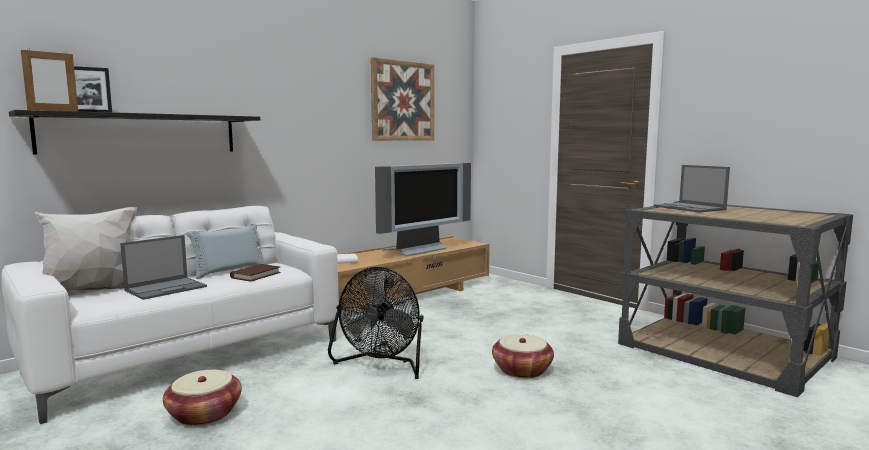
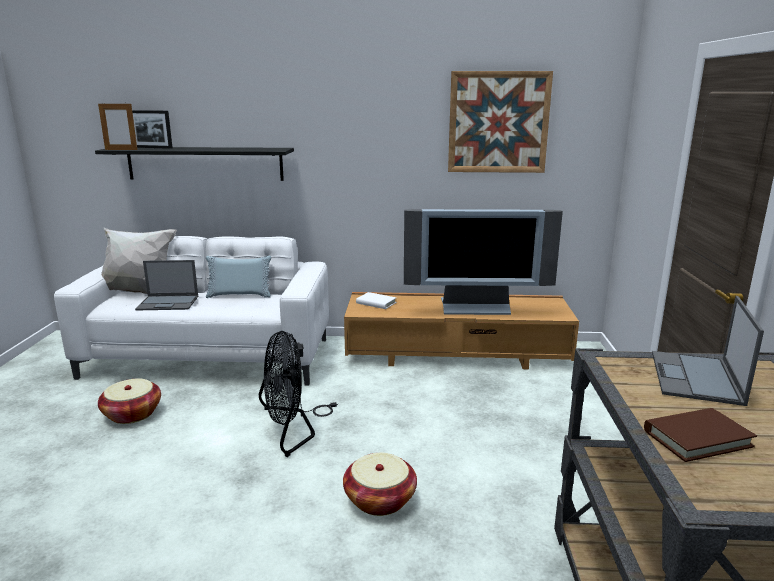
camera: 45 degrees right, 10 degrees up
(255, 275) = (239, 306): brown book -> brown book (697, 438)

